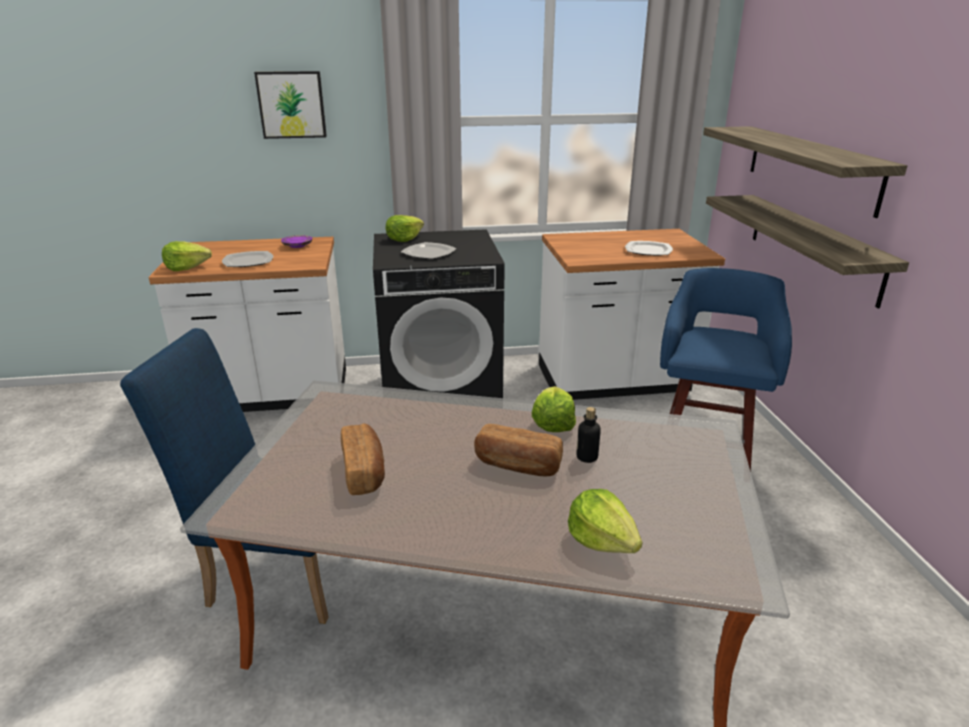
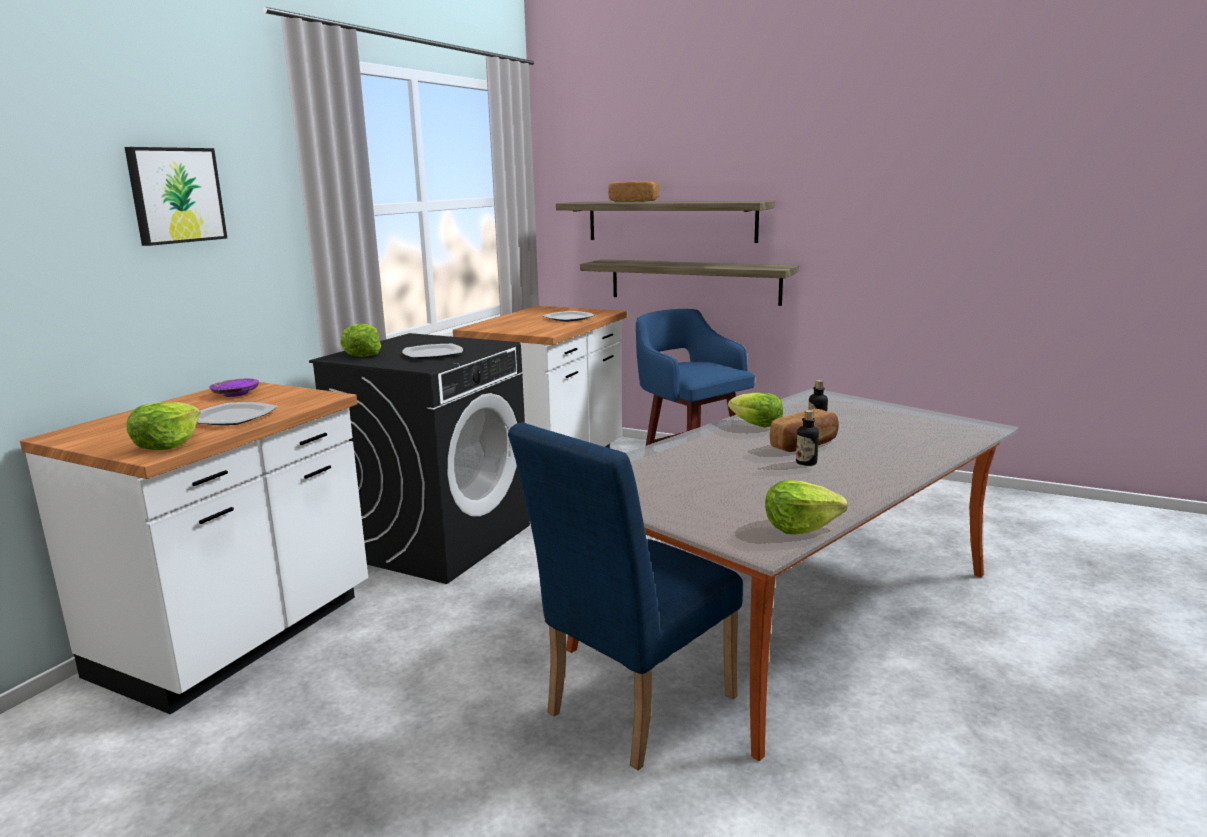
camera: 55 degrees left, 10 degrees down
(364, 471) = (756, 489): bread -> bread (634, 201)
(461, 479) = (806, 463): none -> bottle
(602, 540) = (921, 444): lettuce -> lettuce (800, 527)

